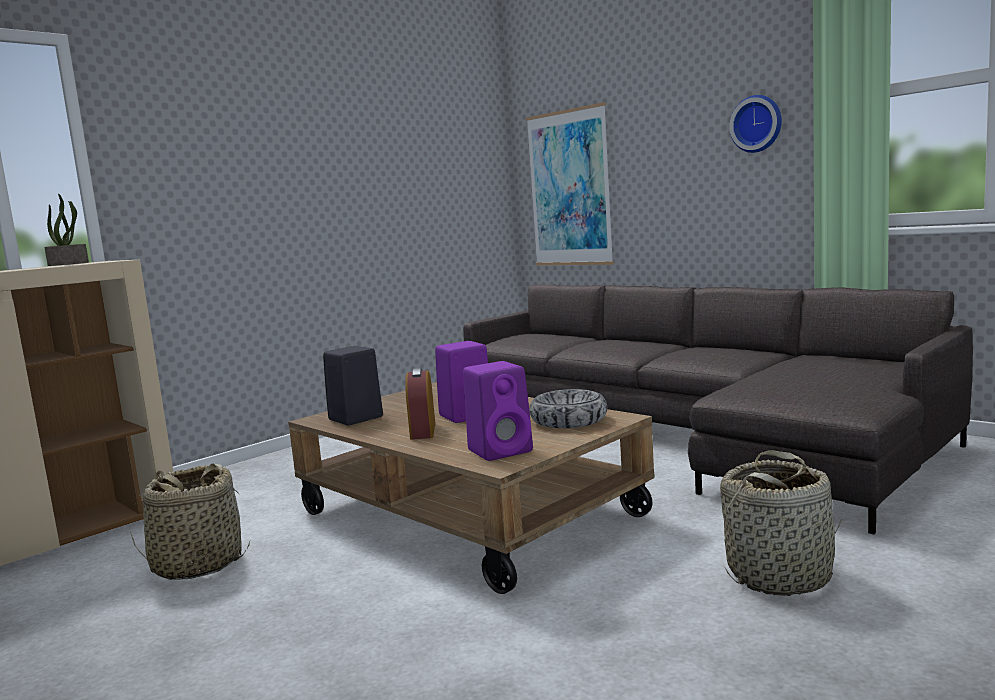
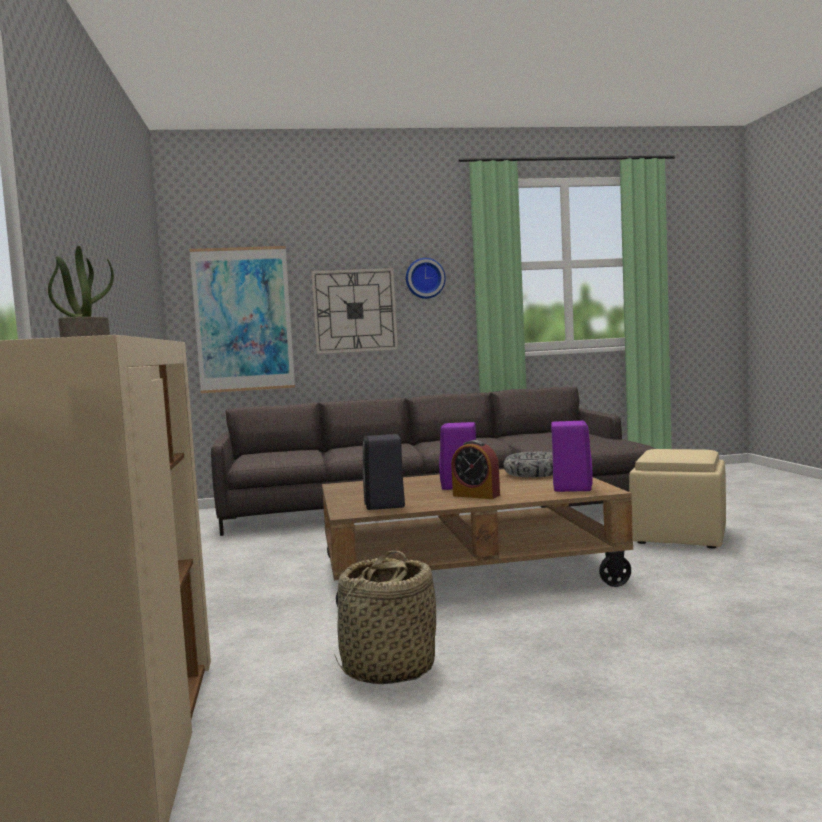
camera: 55 degrees left, 5 degrees down
(673, 173) = (354, 310): none -> wall clock
(780, 575) = (680, 536): basket -> beige ottoman

